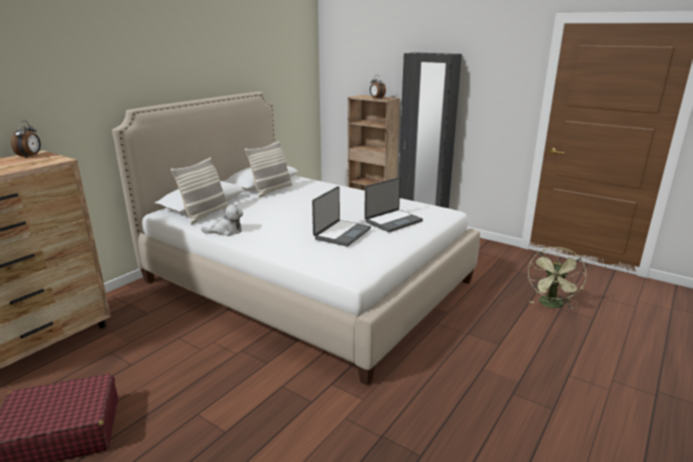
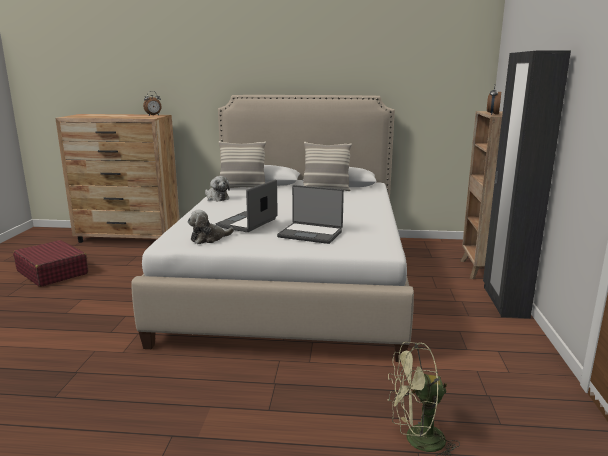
camera: 60 degrees right, 5 degrees down
(341, 233) = (248, 223): laptop -> laptop turned 120 degrees clockwise
(363, 256) = (209, 239): none -> plush toy

